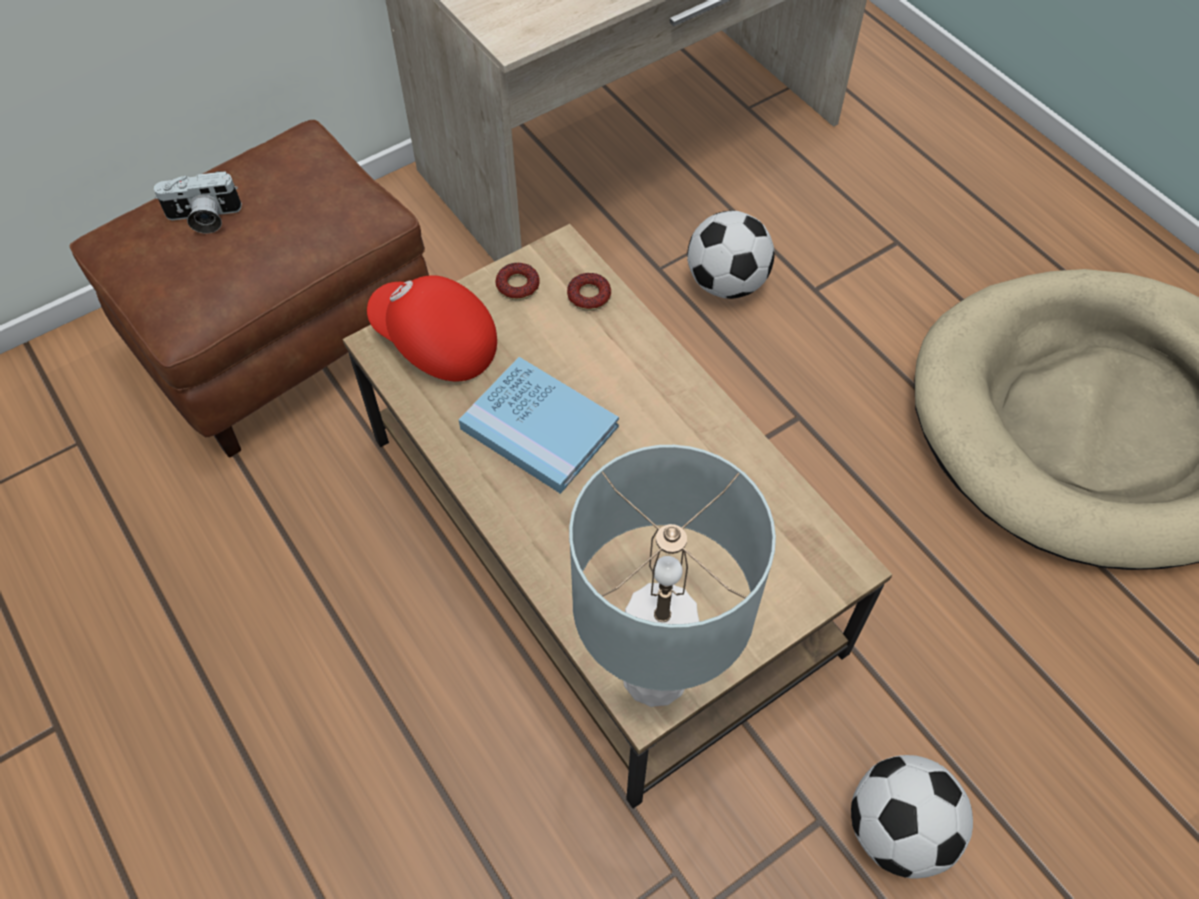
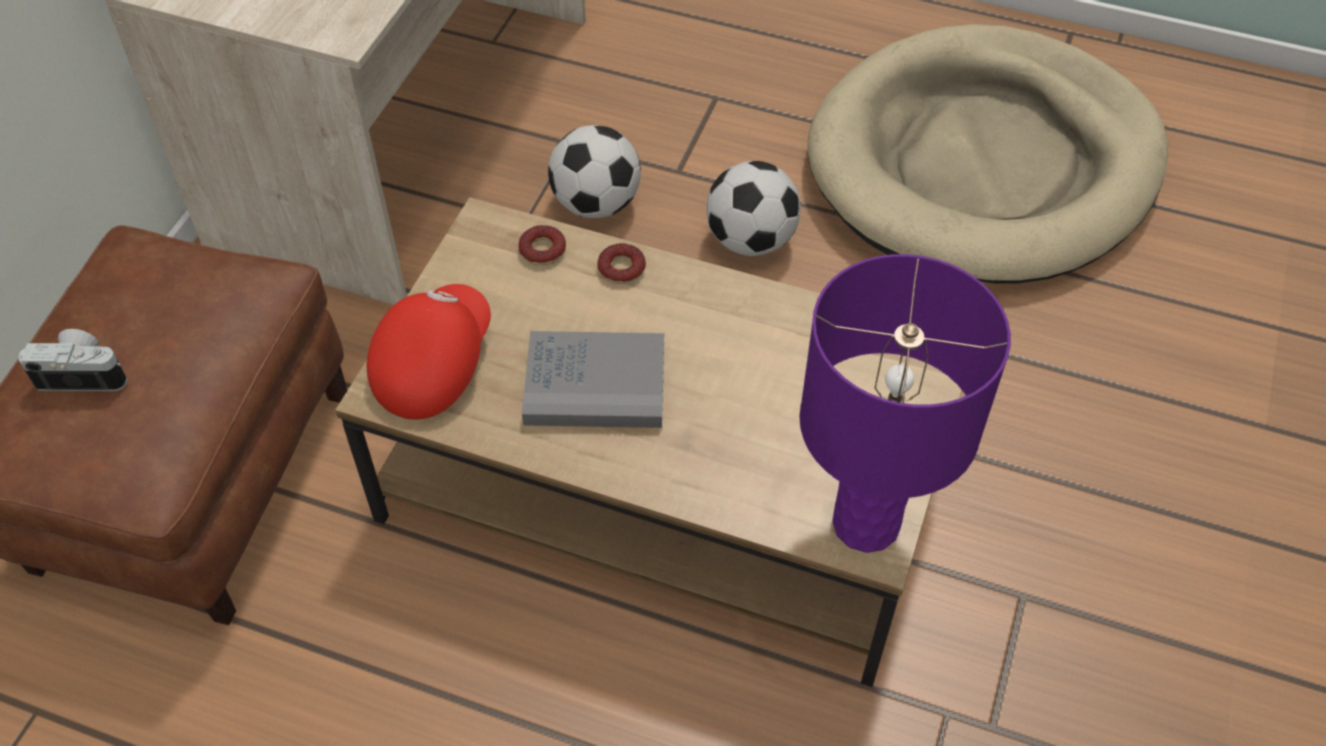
camera: 35 degrees left, 5 degrees down
(204, 218) = (85, 373): camera -> camera turned 135 degrees counterclockwise
(435, 343) = (432, 364): red cap -> red cap turned 120 degrees clockwise
(517, 286) = (468, 274): donut -> donut (621, 268)
(539, 428) = (595, 384): blue book -> grey book
(654, 676) = (866, 525): grey table lamp -> purple table lamp
(898, 830) = (1083, 564): football -> football (751, 240)

